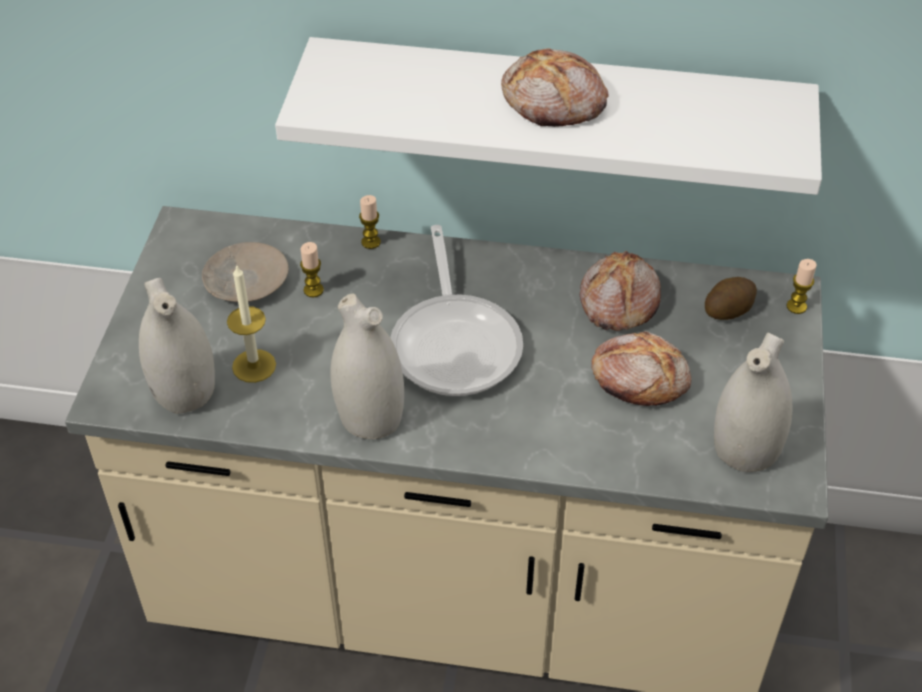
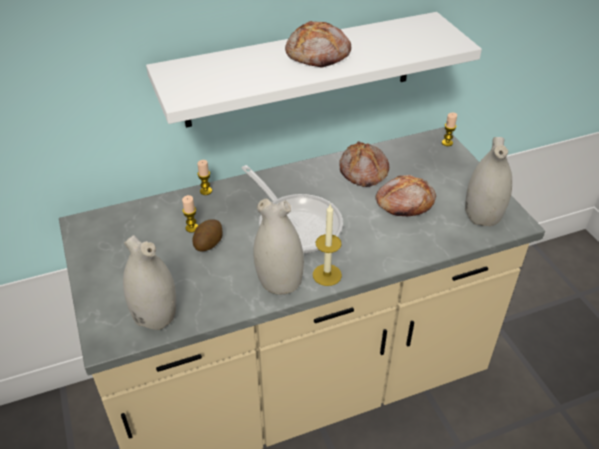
camera: 30 degrees left, 5 degrees down
(245, 281) = (146, 238): beige plate -> none
(254, 366) = (188, 282): candle -> candle (327, 275)
(728, 309) = (418, 156): potato -> potato (208, 243)

